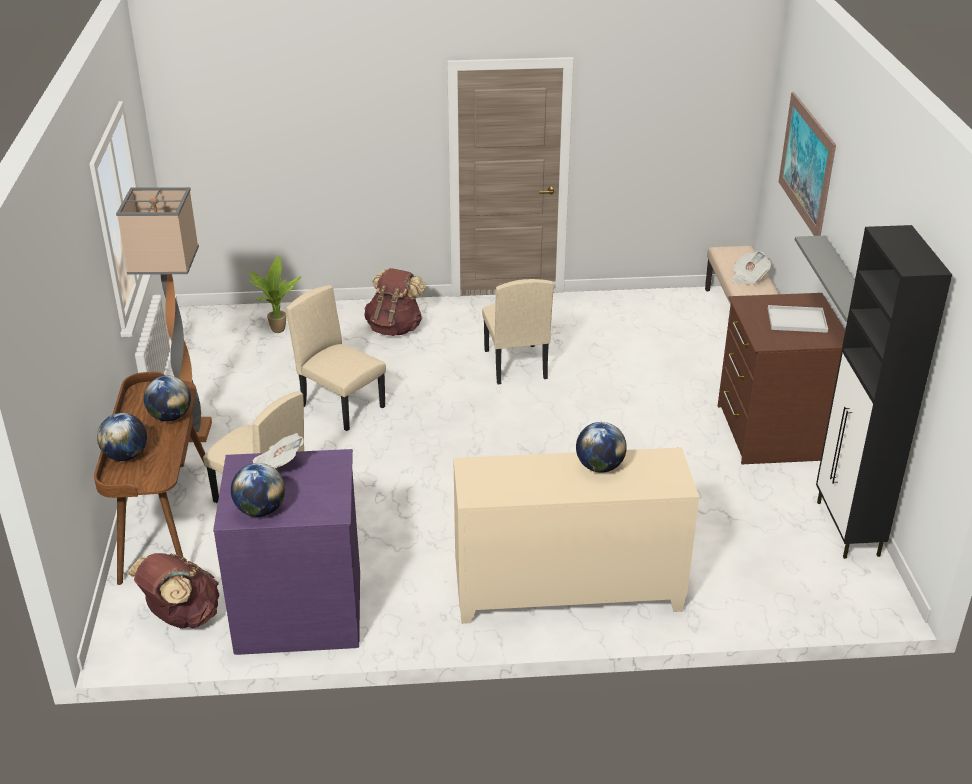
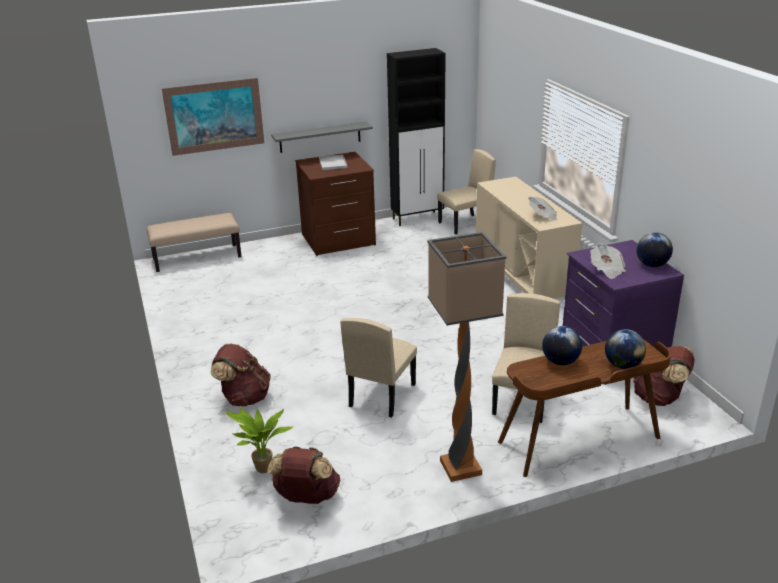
camera: 105 degrees left, 5 degrees down
(224, 346) = (306, 497): none -> brown backpack
(515, 364) = (288, 330): beige chair -> beige chair (464, 224)
(599, 467) = (512, 197): globe -> none
(748, 278) = (204, 221): newspaper -> newspaper (542, 216)

